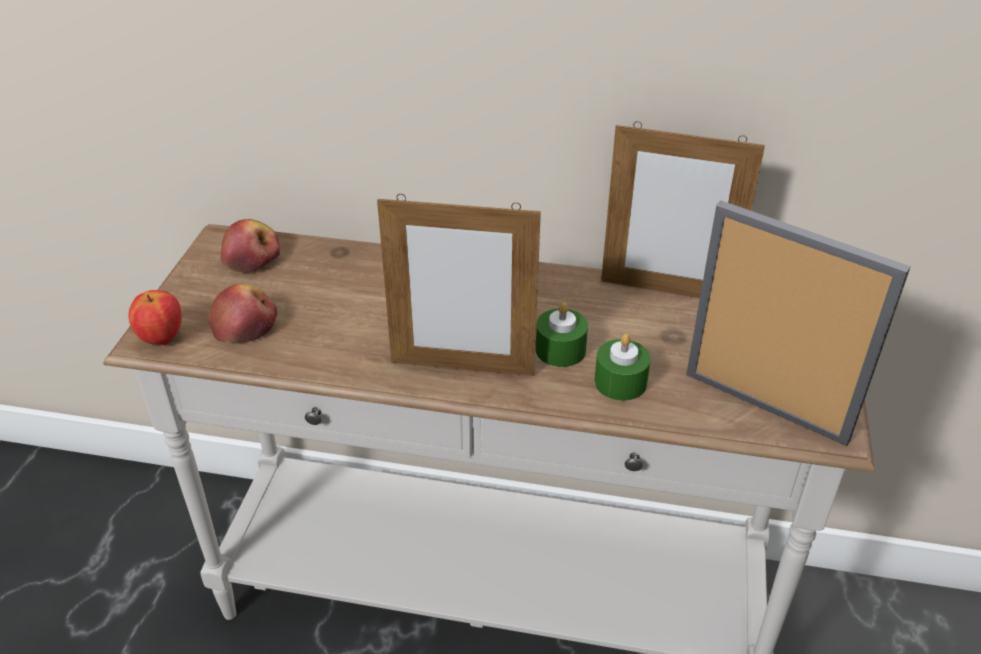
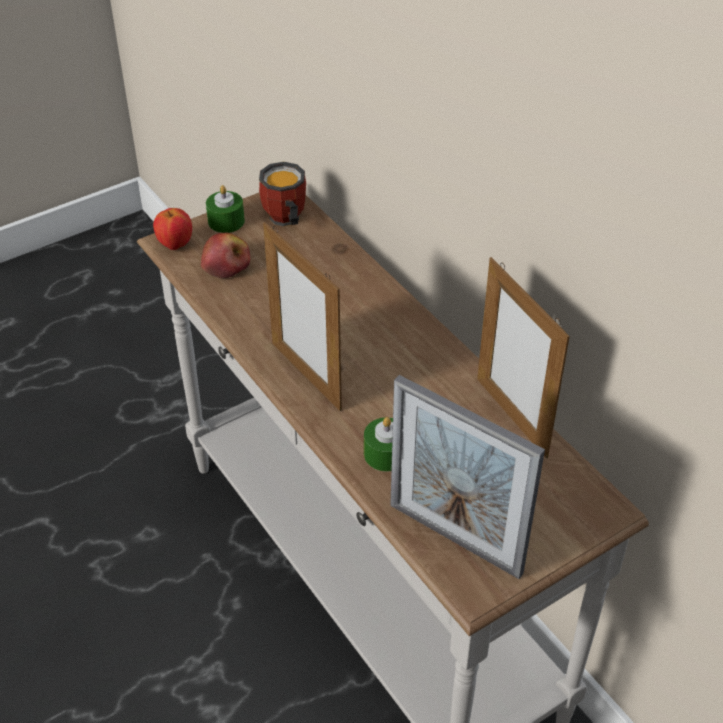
camera: 45 degrees right, 5 degrees up
(252, 258) = (284, 221): apple -> mug
(560, 350) = (380, 406): green candle -> green candle (226, 221)
(765, 406) = (455, 539): picture frame -> picture frame turned 135 degrees clockwise

